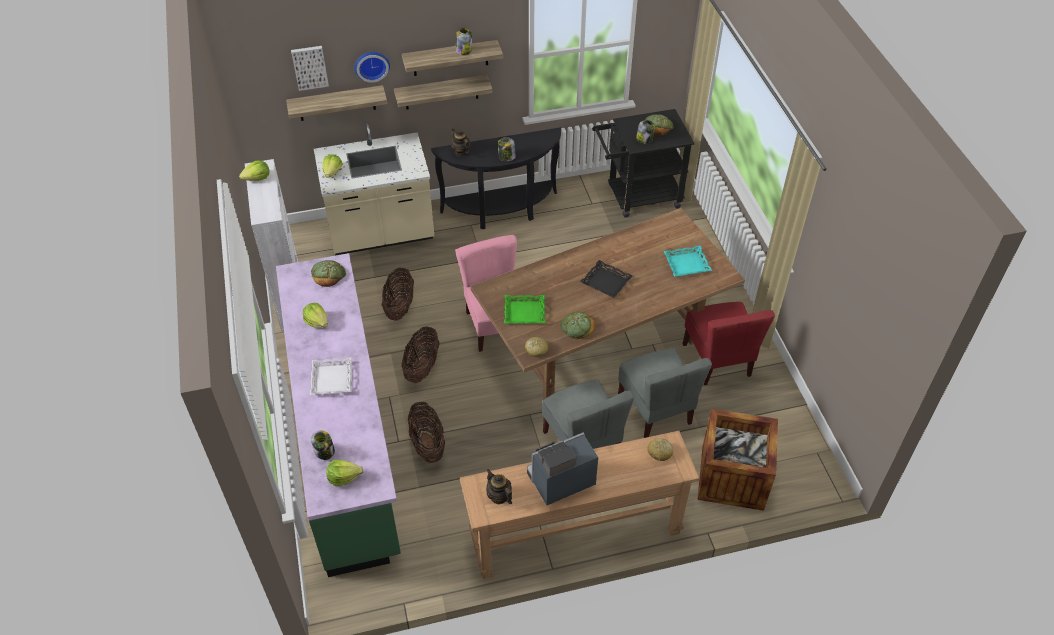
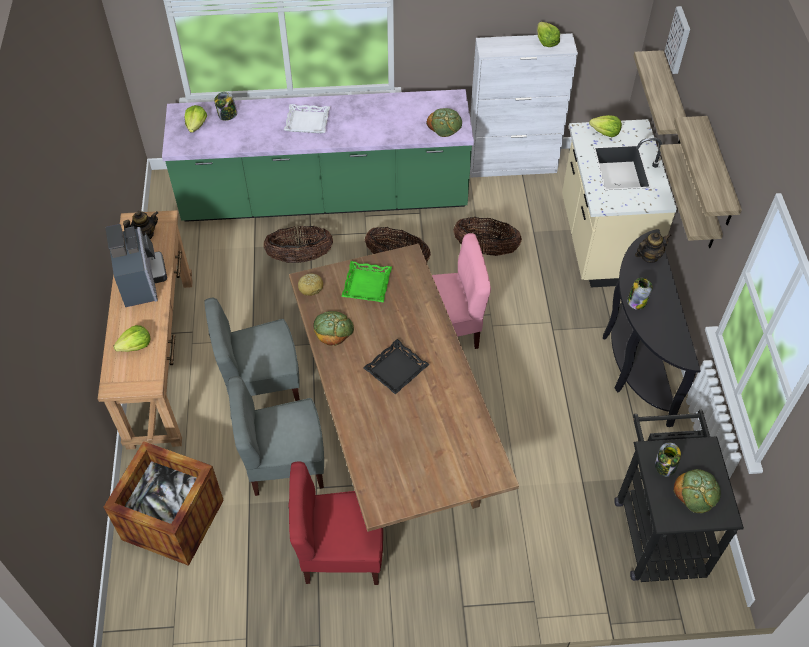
camera: 100 degrees right, 5 degrees up
(317, 321) = (382, 115): lettuce -> lettuce (136, 346)
(371, 65) = (695, 97): wall clock -> none
(463, 50) = (713, 173): jar -> none
(660, 452) = (141, 370): bread -> none
(687, 264) = (408, 465): turquoise tray -> none

